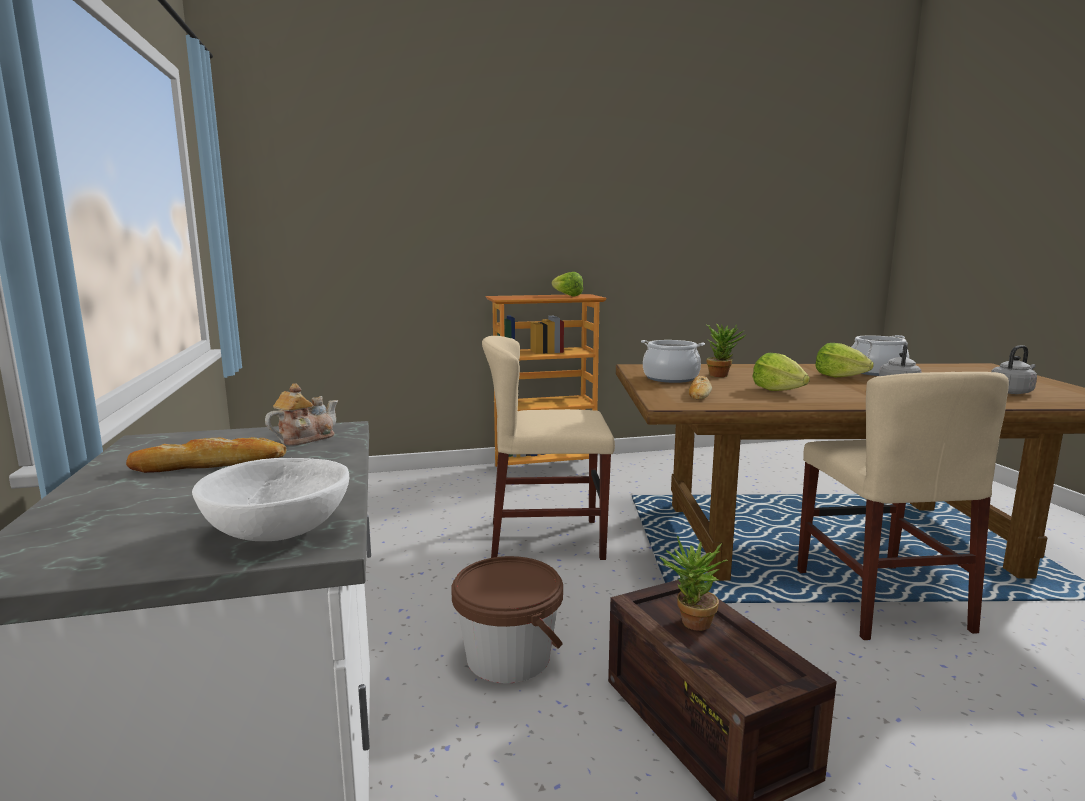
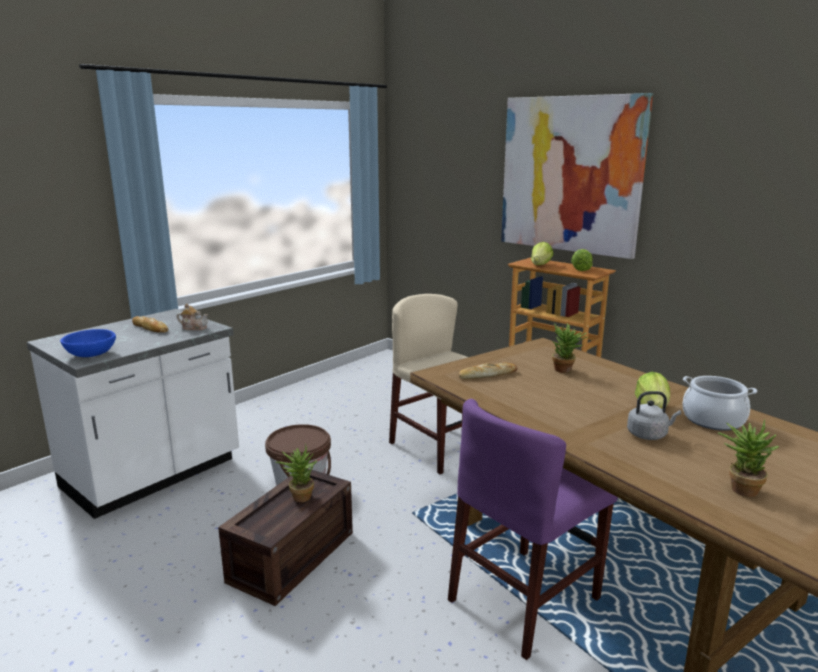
camera: 55 degrees right, 5 degrees up
(281, 530) = (91, 354): white bowl -> blue bowl
(524, 193) = (570, 175): none -> picture
(670, 378) = (520, 359): cooking pot -> none
(778, 390) = (542, 395): lettuce -> lettuce (540, 265)
(879, 599) = (524, 599): beige chair -> purple chair
(1012, 392) = (740, 488): grey kettle -> potted plant

